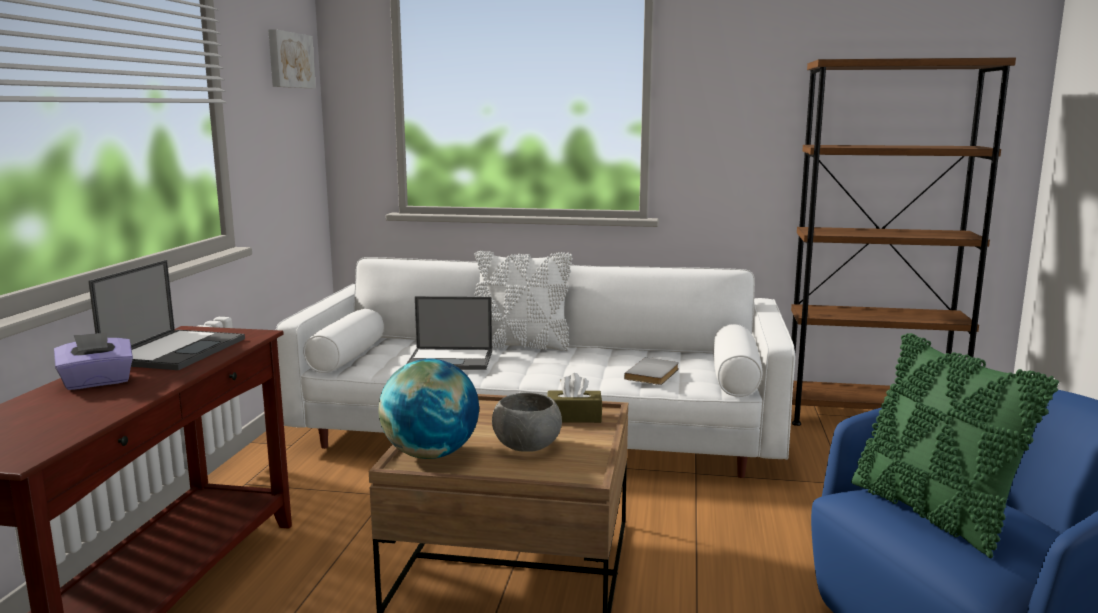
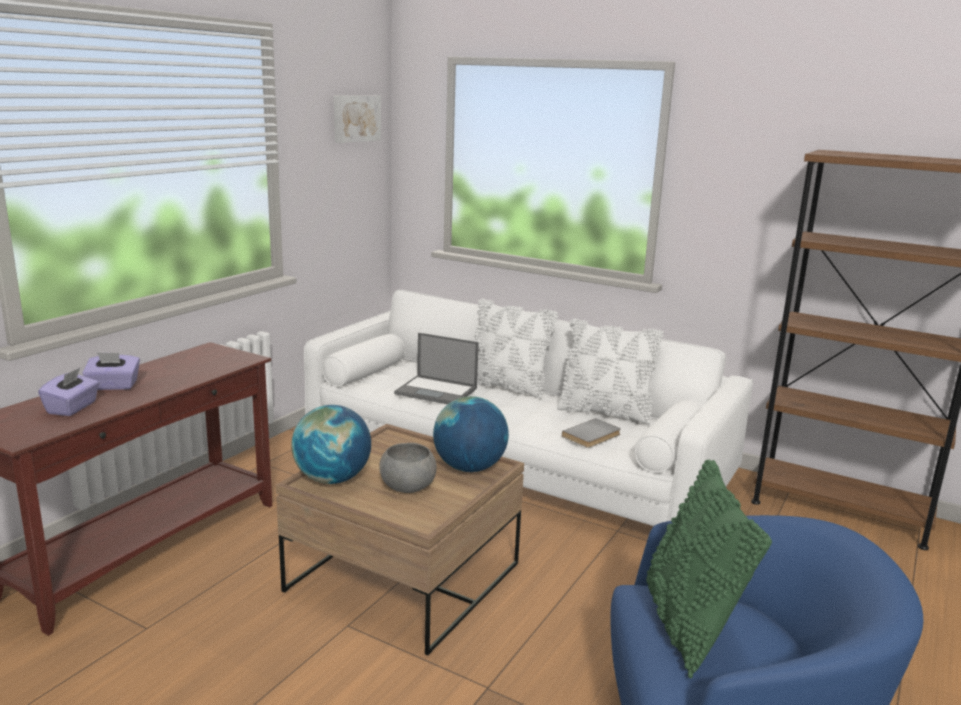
camera: 20 degrees right, 5 degrees up
(61, 412) = (72, 408): none -> purple tissue box
(176, 350) = (184, 365): laptop -> none
(574, 417) = (469, 468): brown tissue box -> globe
(643, 353) = (605, 412): none -> white pillow

